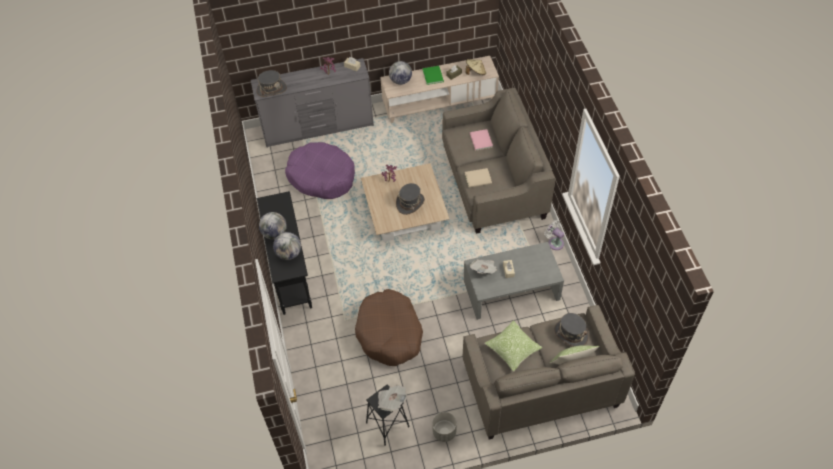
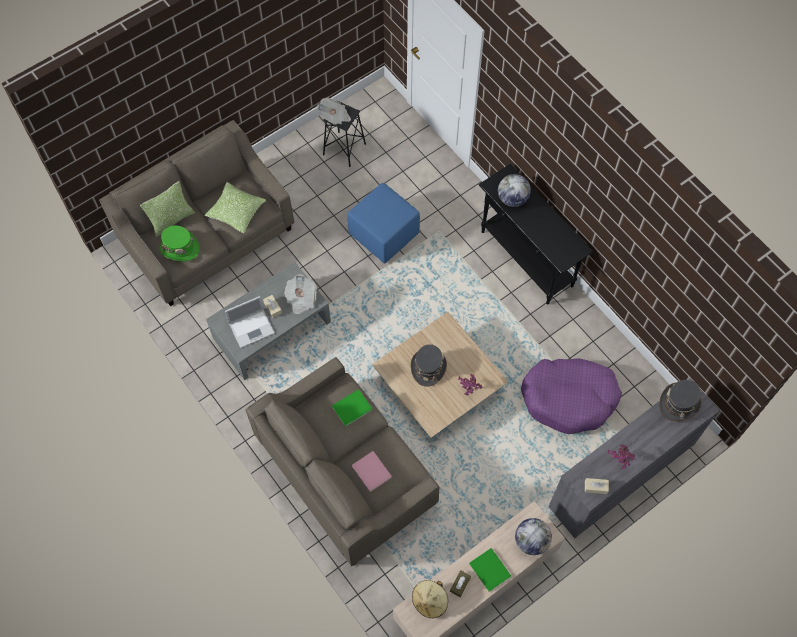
camera: 155 degrees right, 10 degrees up
(274, 233) = (543, 216): globe -> none
(389, 333) = (384, 234): brown dog bed -> blue ottoman
(444, 432) = (287, 161): grey planter -> none
(479, 179) = (350, 408): beige book -> green book
(529, 262) = (252, 328): none -> laptop
(554, 242) = (240, 411): white fan -> none
(570, 334) = (180, 248): grey hat -> green hat

